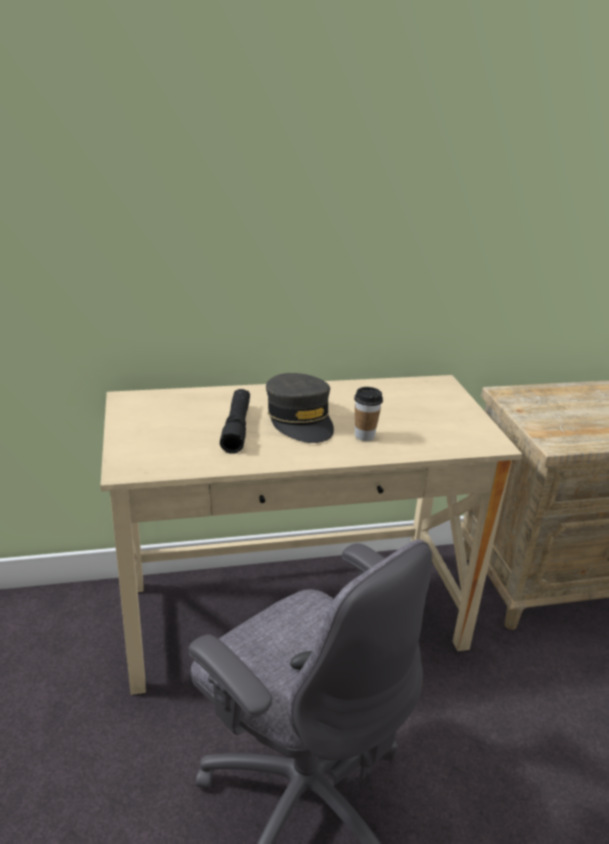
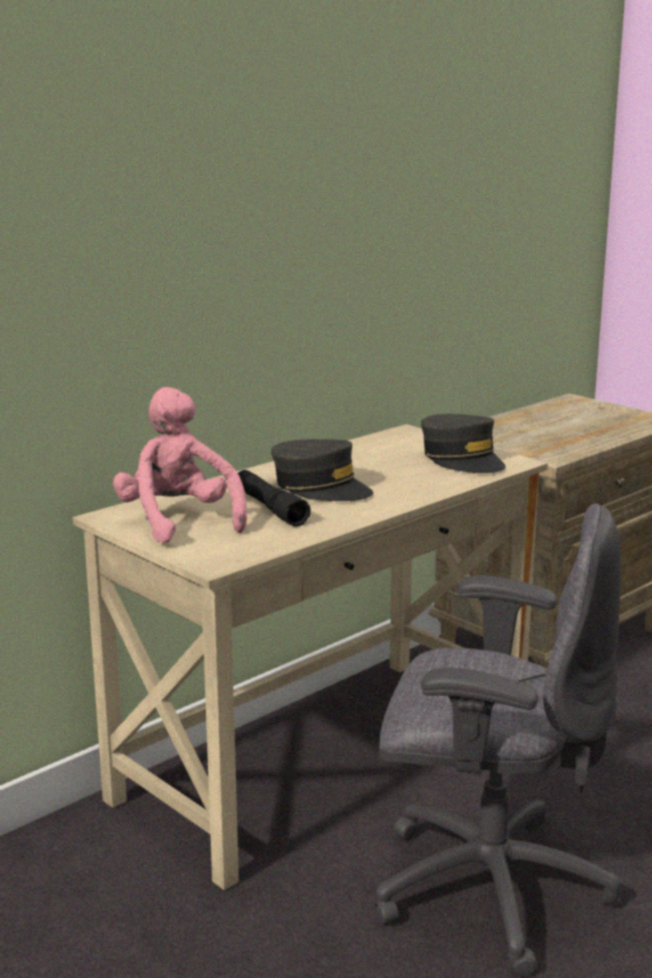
camera: 30 degrees left, 10 degrees down
(160, 419) = (178, 521): none -> pink plush toy
(364, 435) = (399, 483): cup -> none
(449, 426) = (462, 459): none -> grey cap

